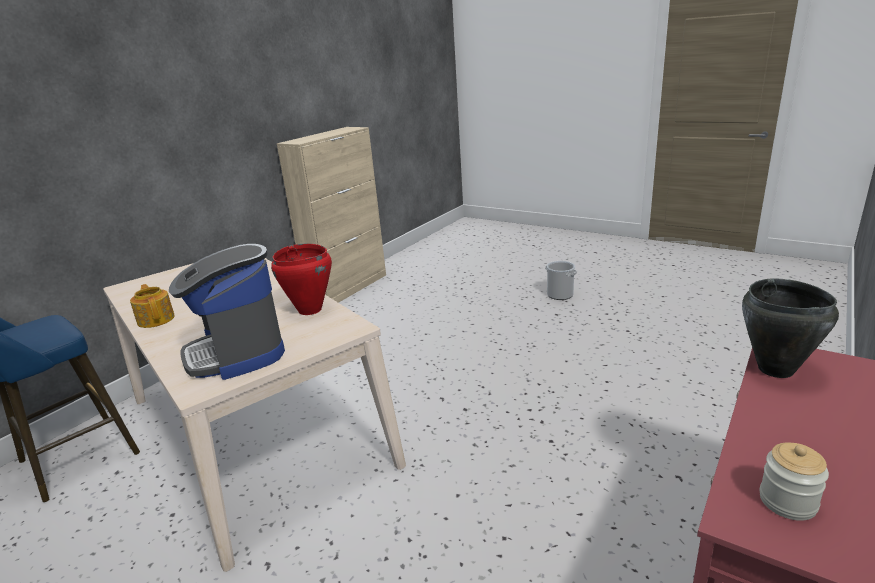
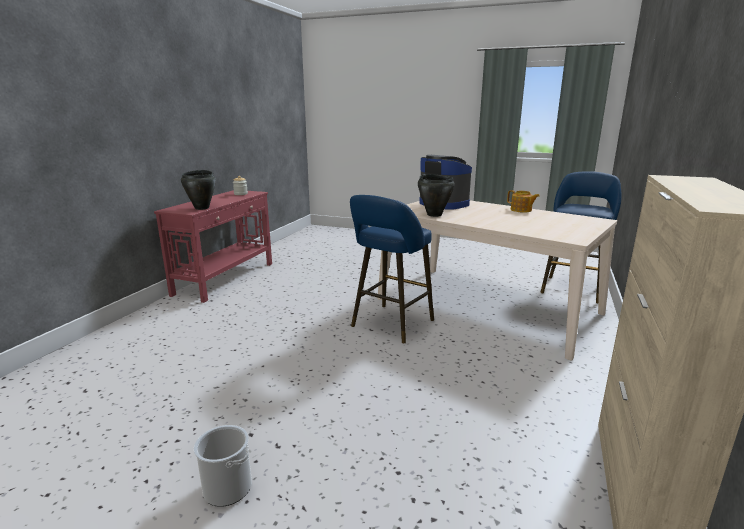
camera: 165 degrees right, 5 degrees down
(309, 310) = (434, 215): red cooking pot -> black cooking pot
(414, 404) = (390, 325): none -> blue stool

